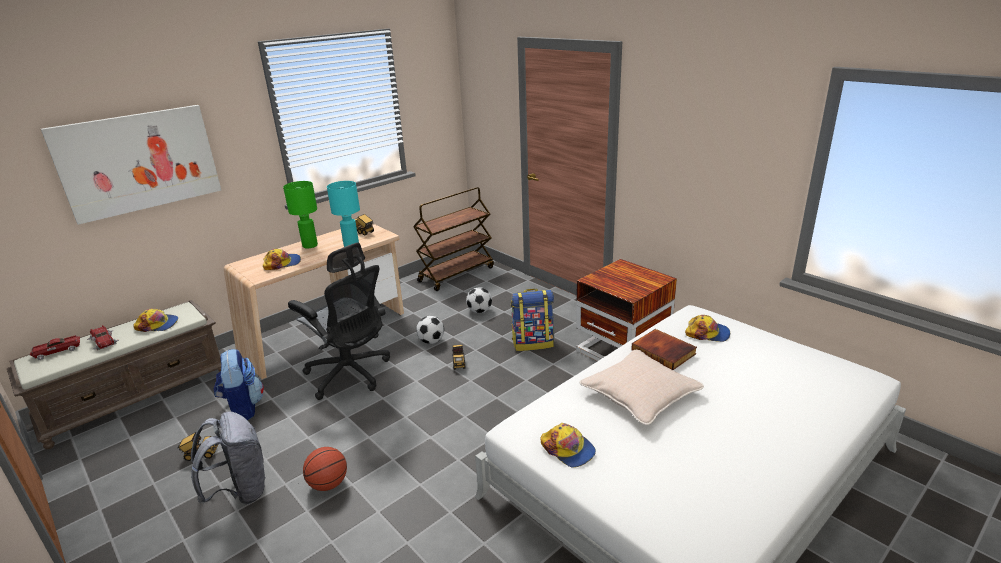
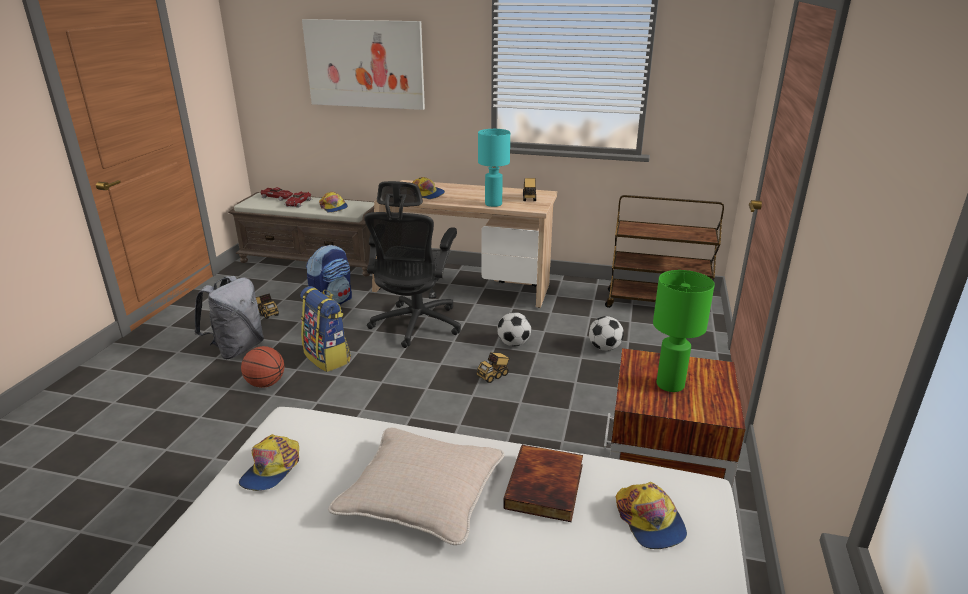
camera: 55 degrees right, 0 degrees up
(310, 245) = (472, 190): green table lamp -> green table lamp (670, 384)
(533, 343) = (587, 409): backpack -> backpack (328, 358)

